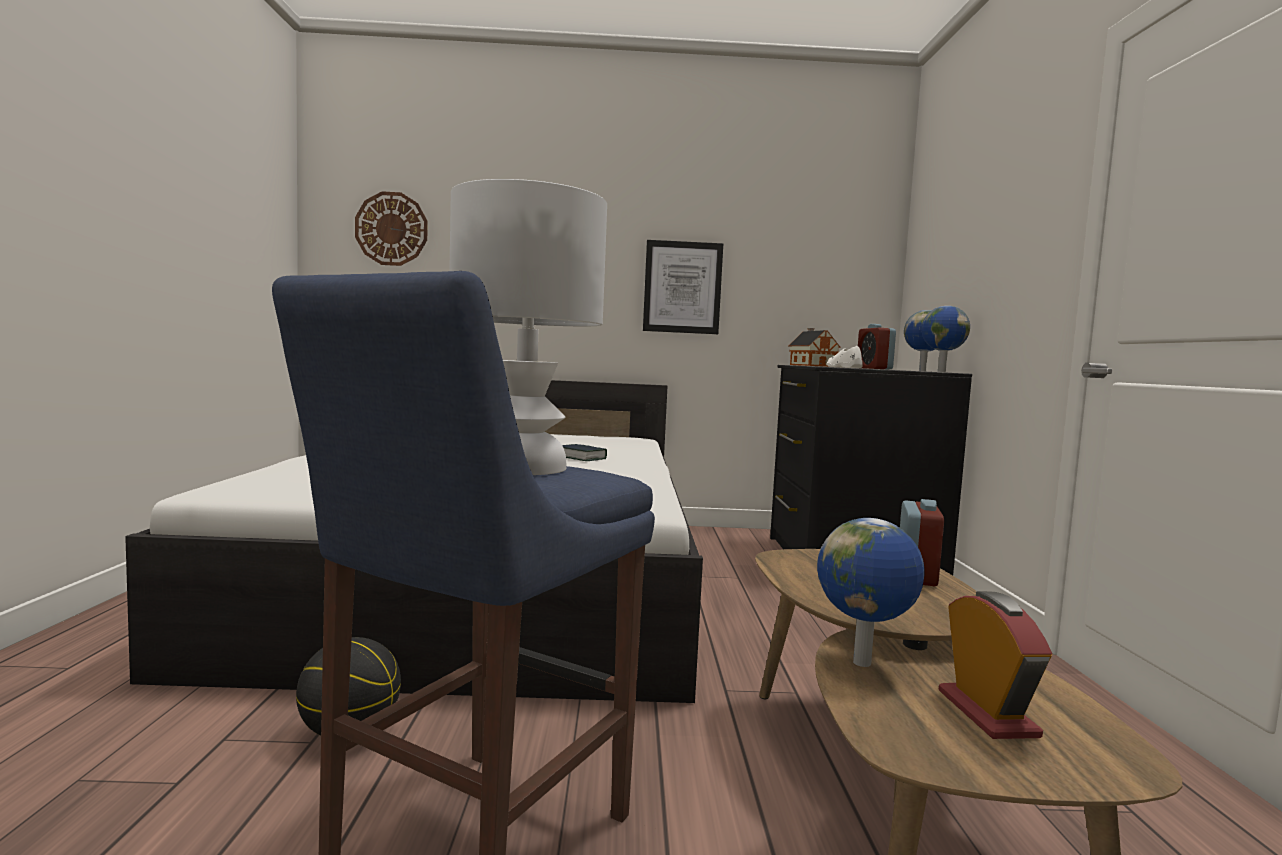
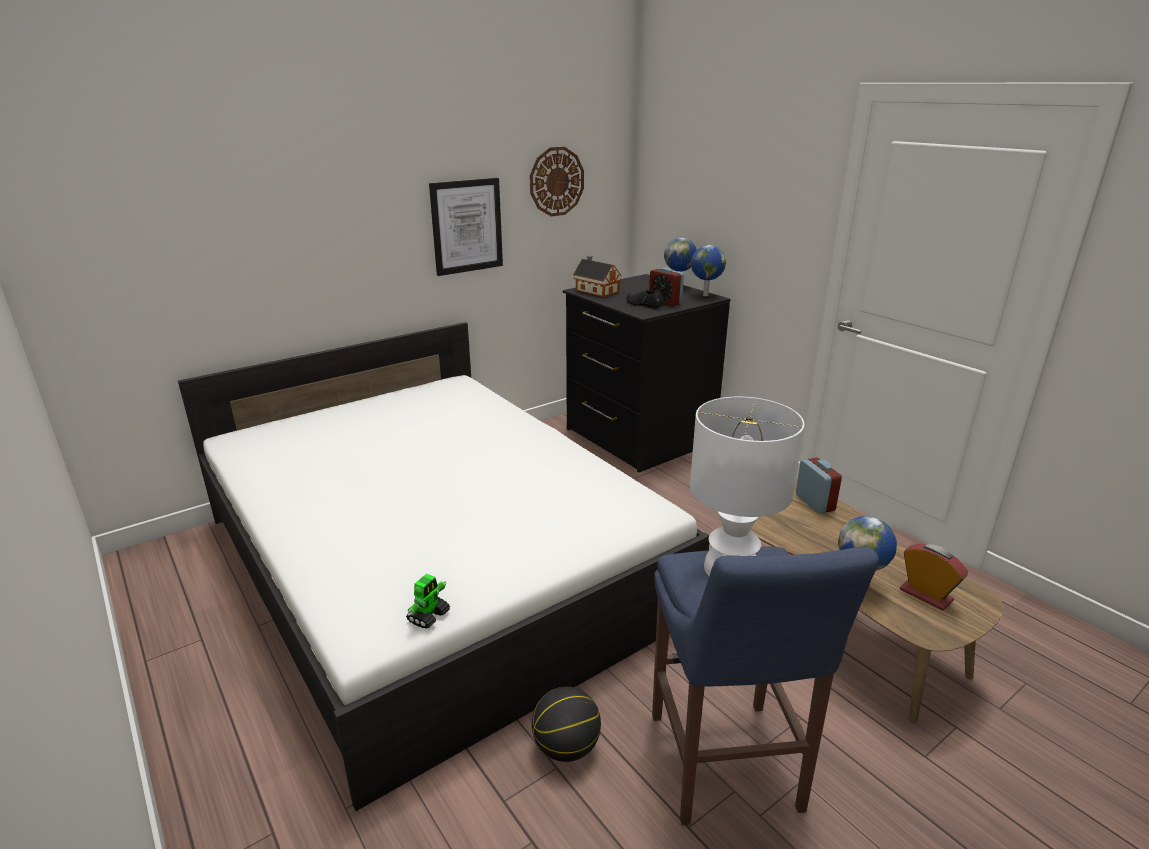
camera: 35 degrees left, 20 degrees up
(286, 495) = (429, 616): none -> toy robot
(391, 229) = (130, 209): wall clock -> wall clock (556, 181)
(581, 458) = (488, 443): book -> none
(843, 367) = (643, 304): white shoe -> black shoe

